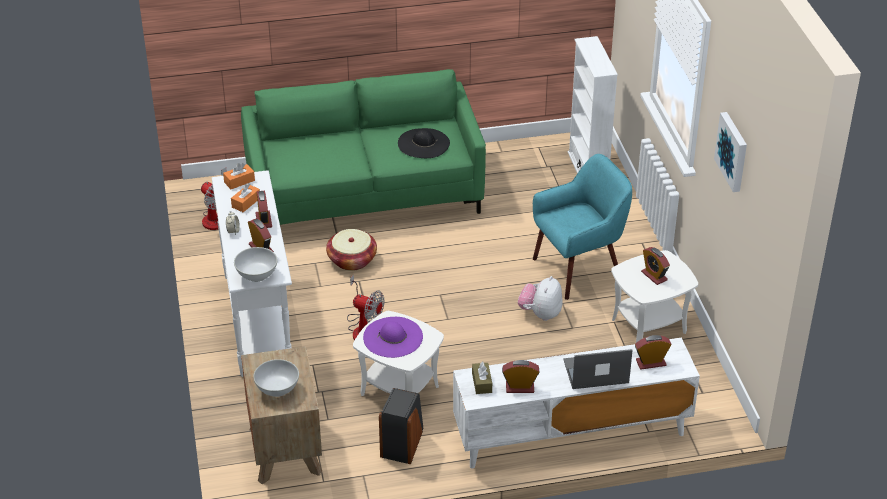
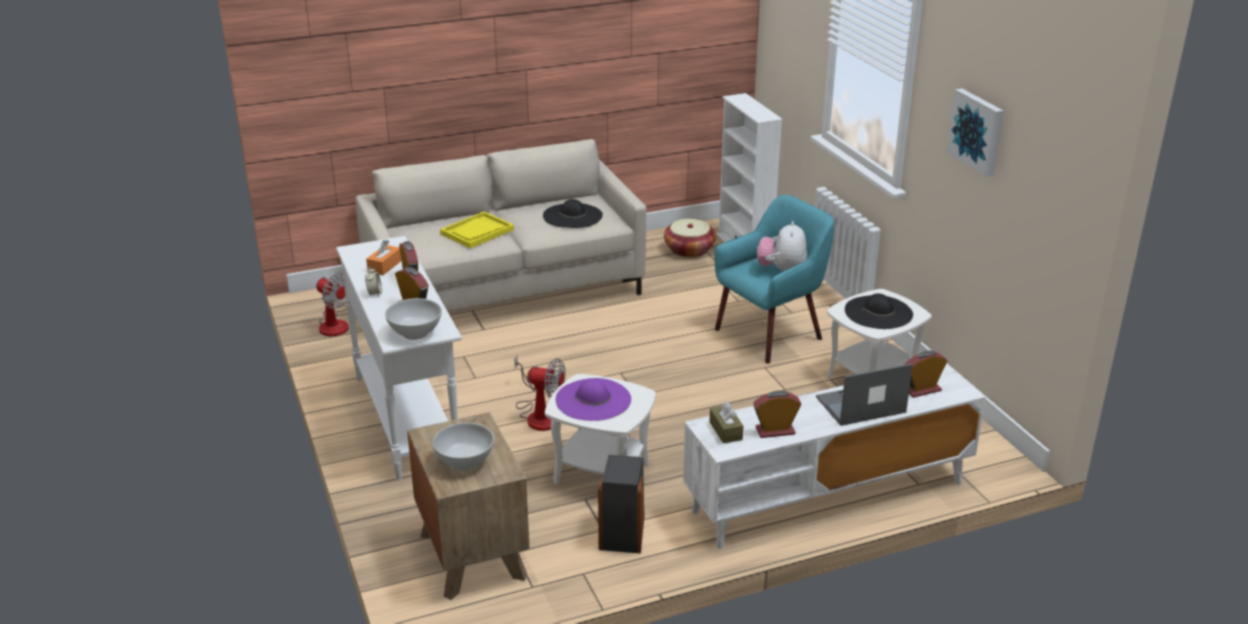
camera: 10 degrees left, 10 degrees down
(239, 181) = (372, 248): orange tissue box -> none
(338, 154) = (477, 232): none -> yellow tray
(352, 260) = (506, 349): basket -> basket (689, 250)
(365, 194) = (505, 288): green sofa -> beige sofa
(540, 314) = (743, 380): plush toy -> plush toy (781, 271)
(654, 276) = (878, 312): alarm clock -> black hat

